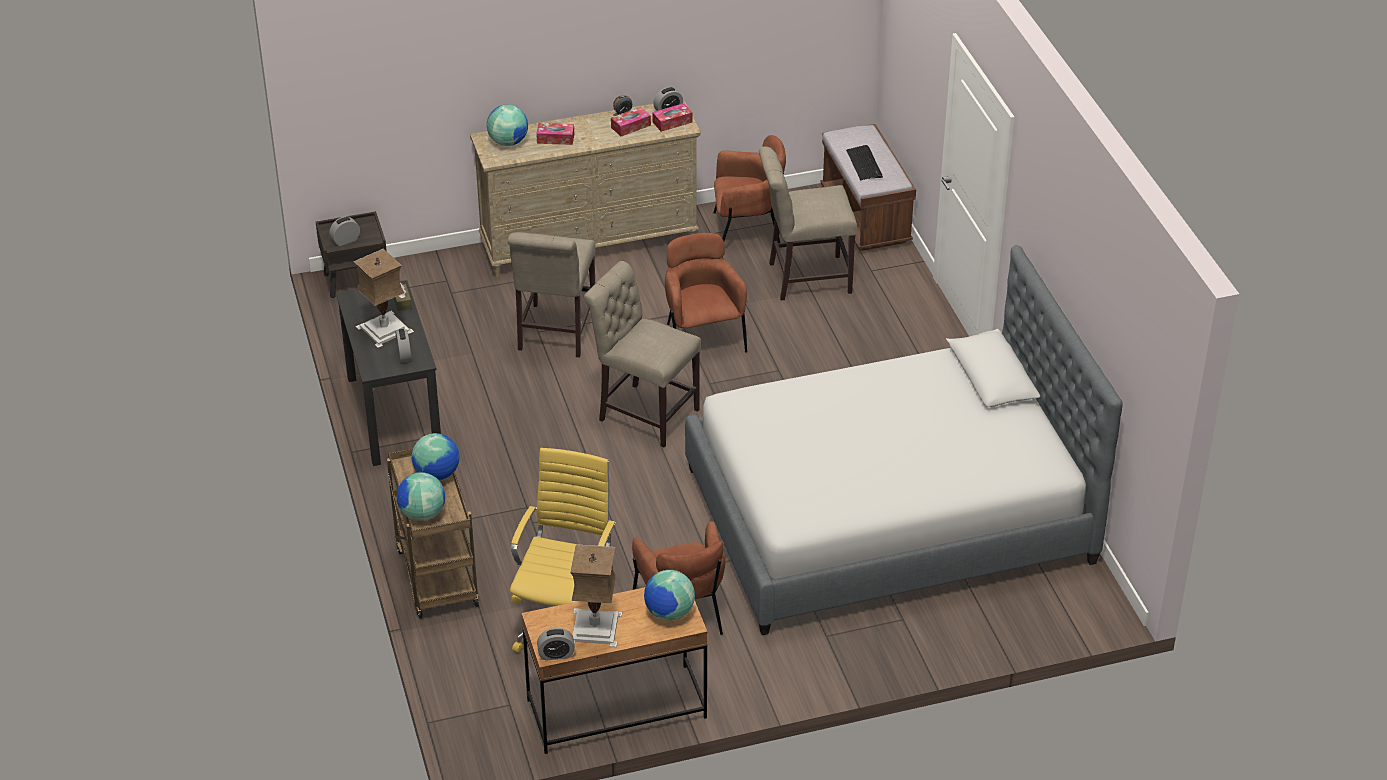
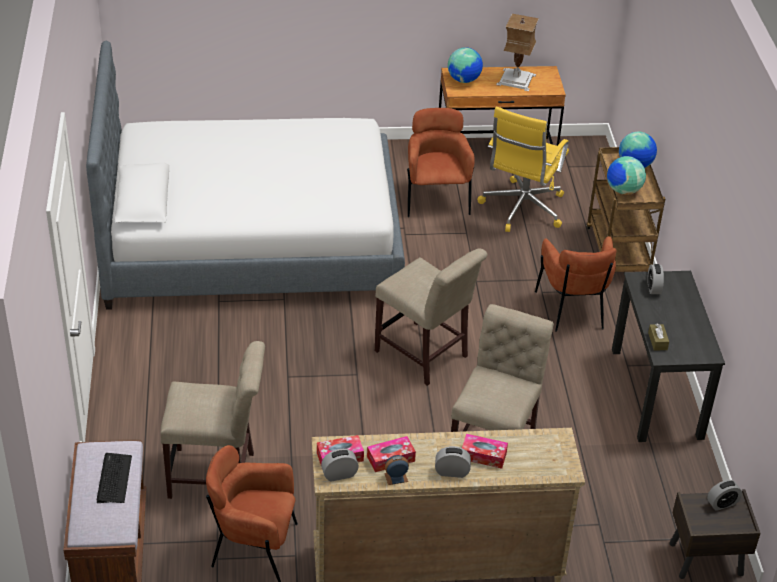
camera: 170 degrees left, 0 degrees up
(386, 329) = (672, 315): table lamp -> none
(508, 142) = (540, 460): globe -> none
(556, 654) = (544, 70): alarm clock -> alarm clock (452, 472)
(701, 339) = (349, 421): brown armchair -> brown armchair (573, 310)

